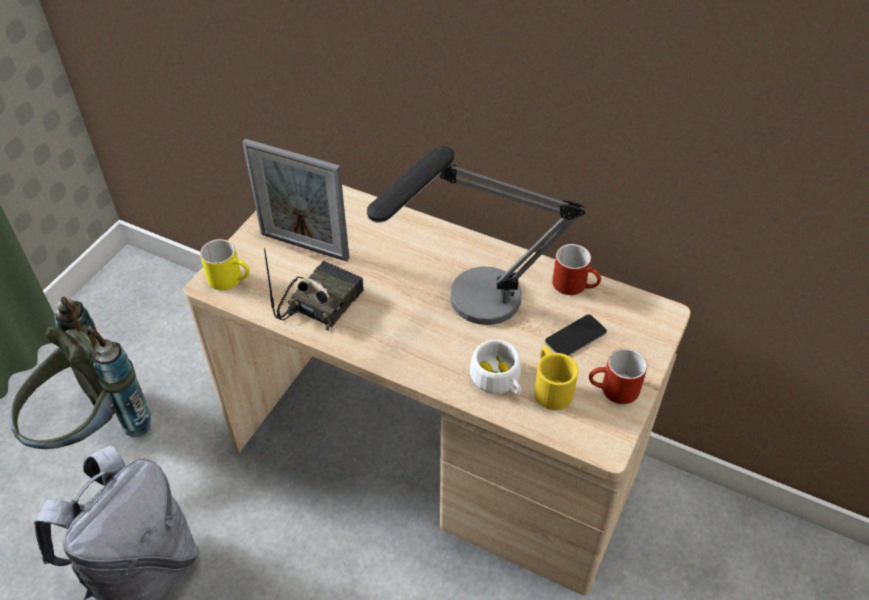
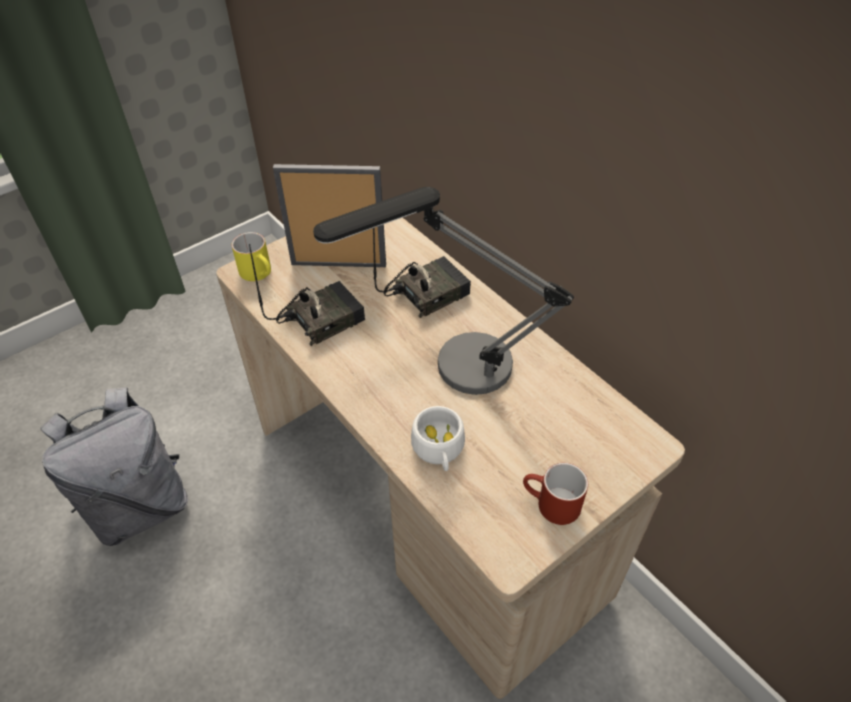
camera: 25 degrees right, 0 degrees up
(92, 431) = (166, 376): grey backpack -> none
(304, 246) = (338, 264): picture frame -> picture frame turned 135 degrees clockwise
(404, 246) = (426, 292): none -> radio
(550, 386) = (487, 476): yellow mug -> none
(575, 337) = (543, 435): phone -> none
(576, 285) = (573, 383): red mug -> none

